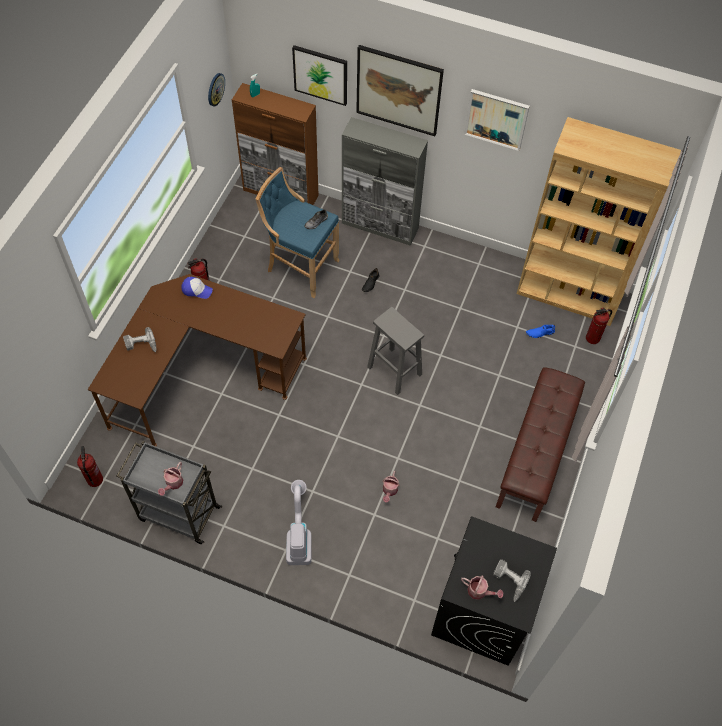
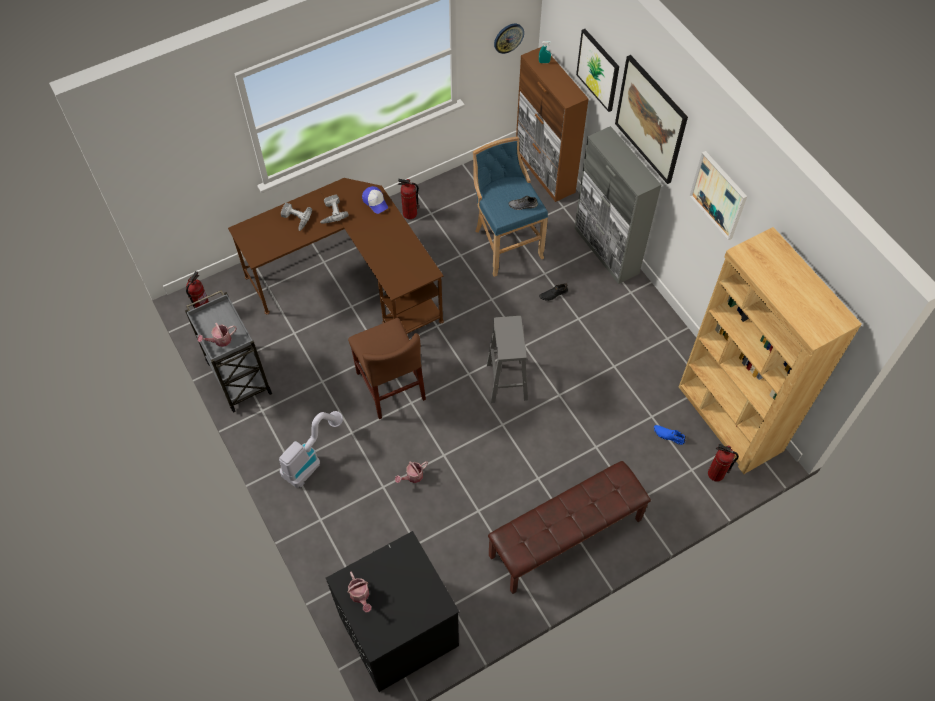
camera: 40 degrees right, 0 degrees up
(310, 434) = (390, 385): none -> brown chair
(508, 581) = (392, 607): power drill -> power drill (331, 212)

